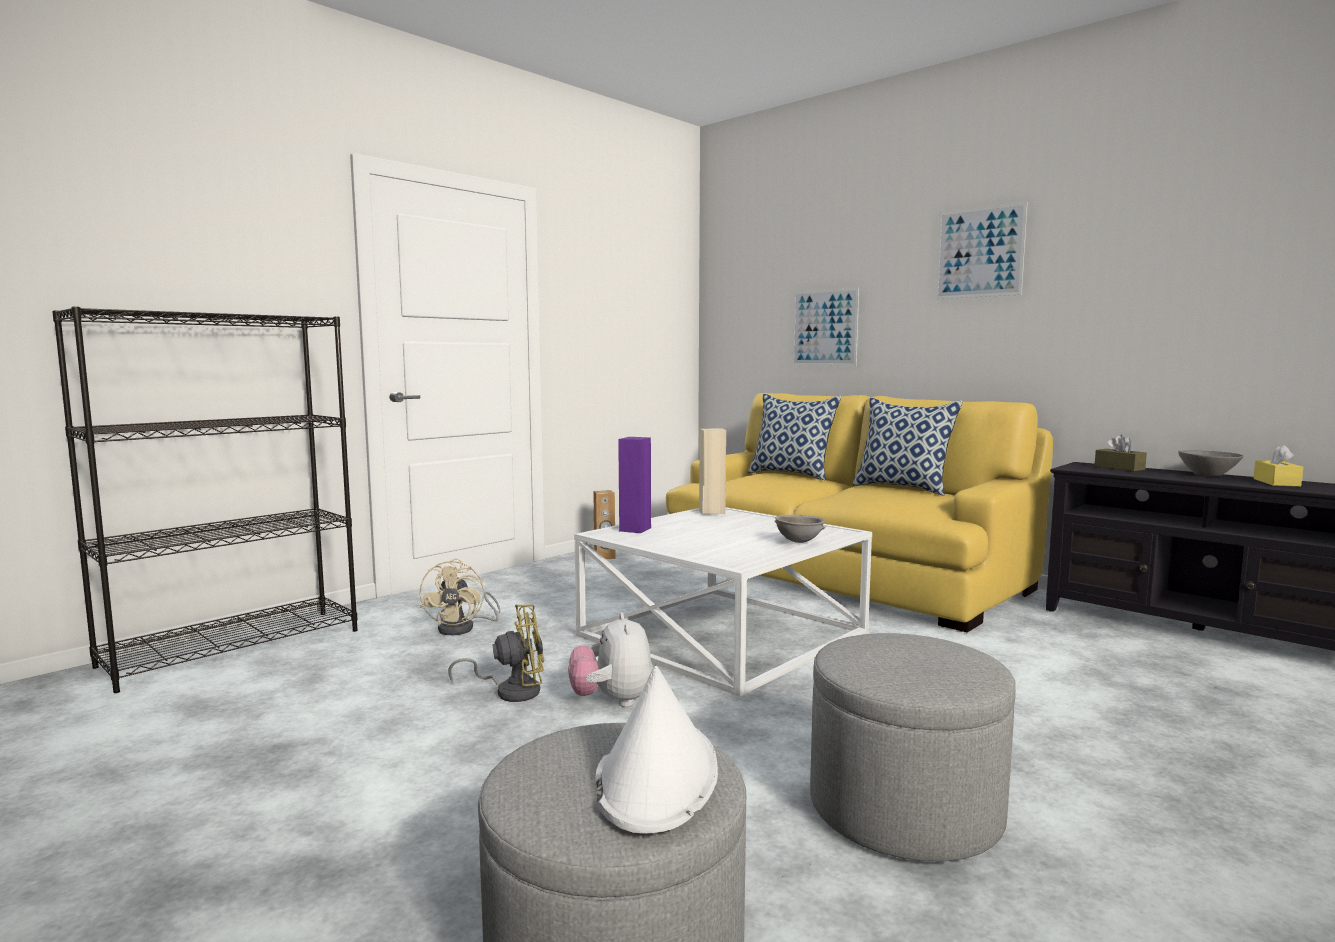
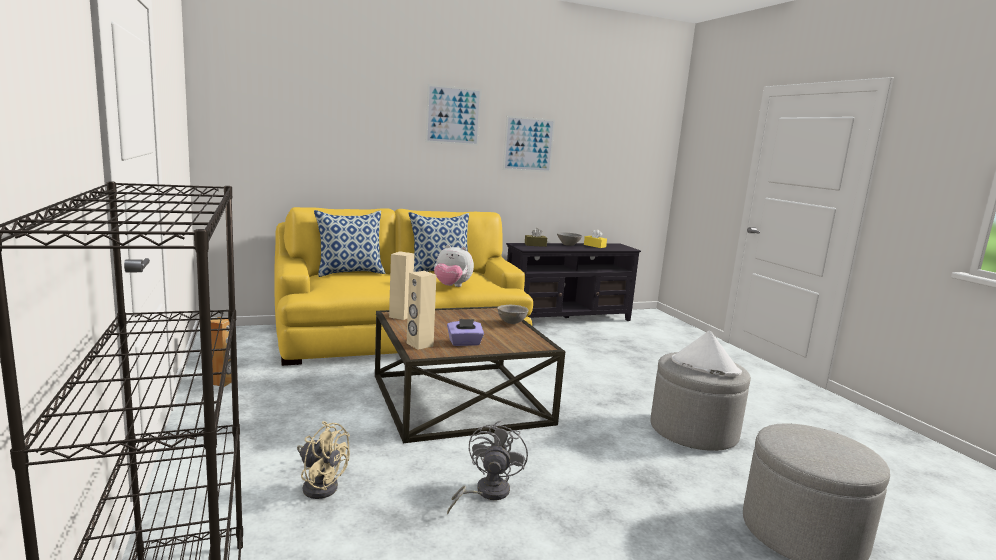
camera: 65 degrees left, 5 degrees up
(511, 691) = (486, 493): yellow fan -> grey fan
(612, 701) = (534, 462): plush toy -> plush toy (451, 286)
(634, 529) = (419, 345): purple speaker -> beige speaker
(656, 776) = (825, 439): white hat -> white hat (705, 366)
(674, 539) = (464, 343): none -> purple tissue box
(724, 633) = (459, 398): white coffee table -> brown coffee table
(824, 327) = (336, 154): picture -> picture (528, 144)

